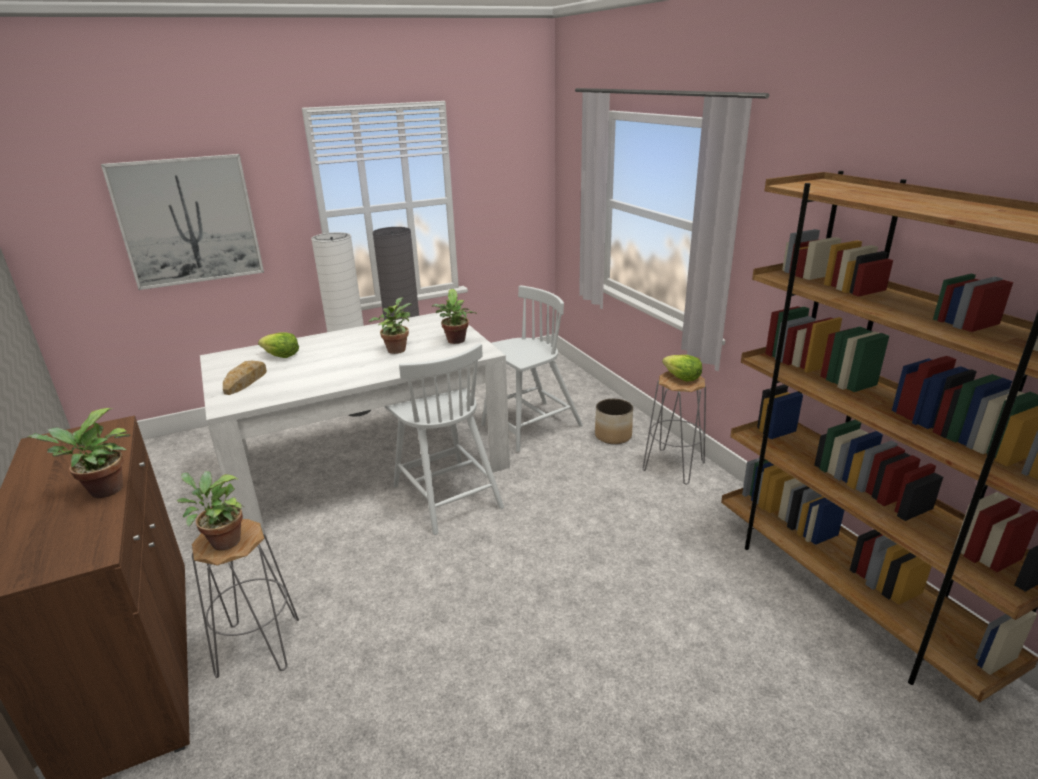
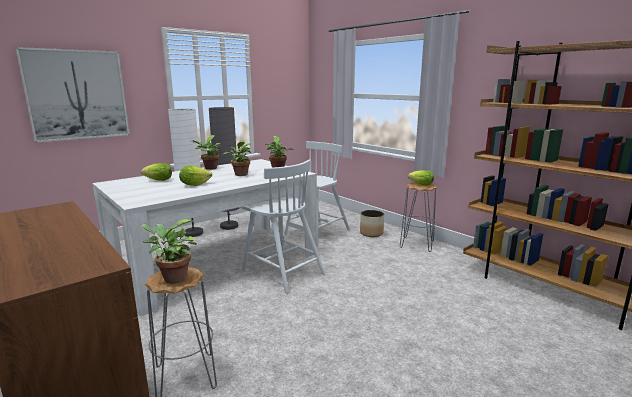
camera: 15 degrees left, 10 degrees down
(102, 492) = (79, 235): potted plant -> potted plant (209, 168)
(245, 381) = (141, 192): bread -> none
(320, 371) = (194, 185): none -> lettuce

